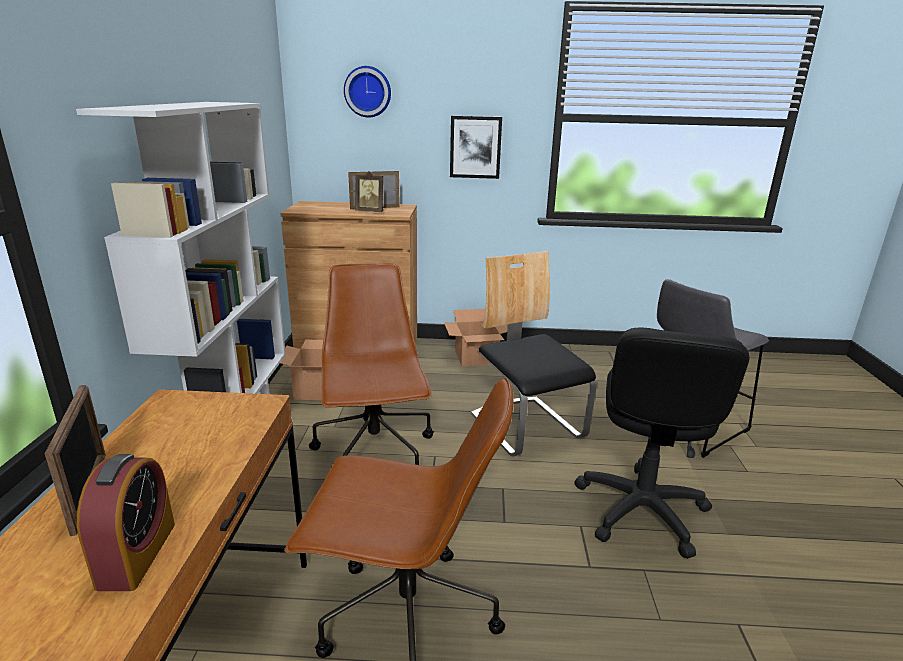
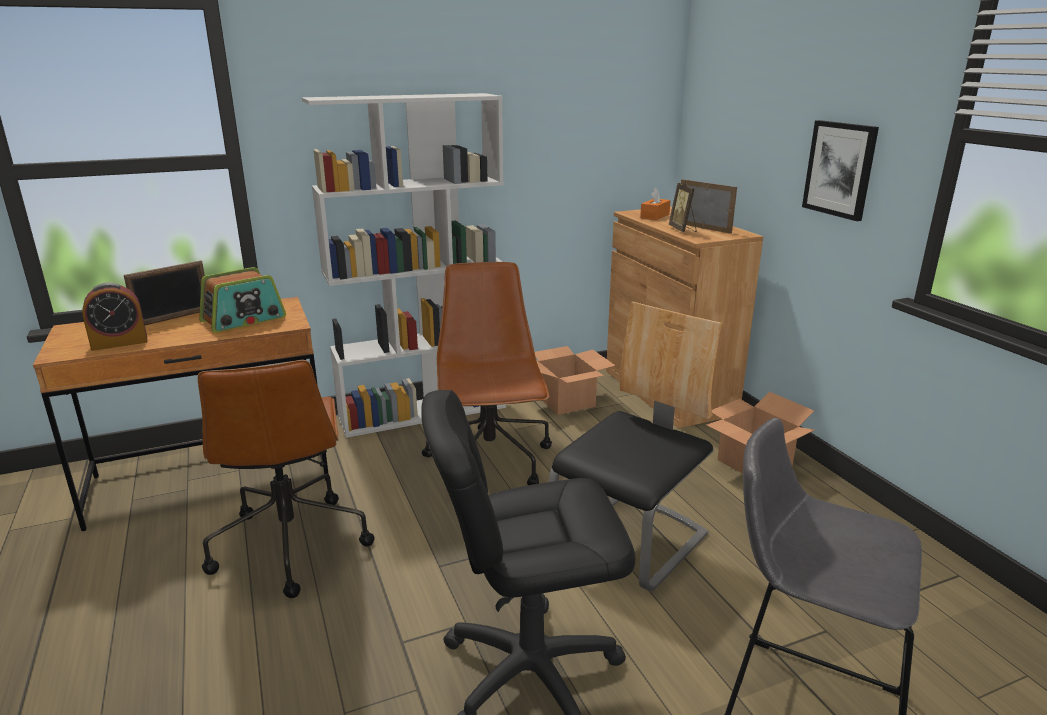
camera: 65 degrees right, 0 degrees up
(194, 433) = (244, 319): none -> radio
(319, 208) = (655, 216): none -> orange tissue box
(368, 92) = (745, 84): wall clock -> none
(375, 454) = (490, 462): brown office chair -> brown office chair turned 60 degrees counterclockwise

